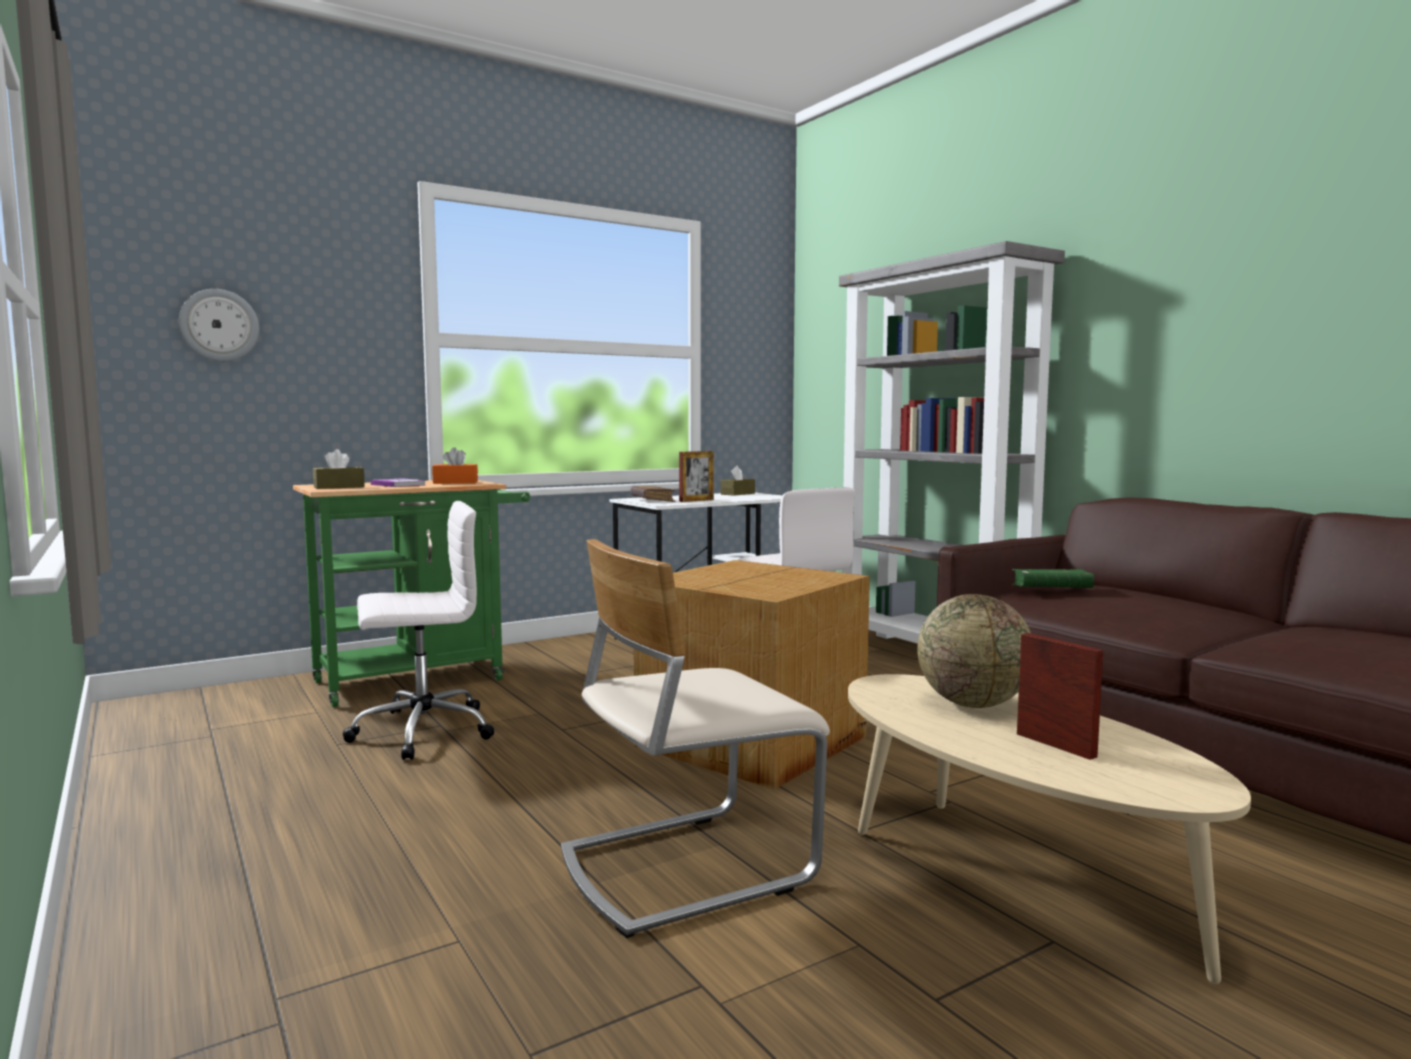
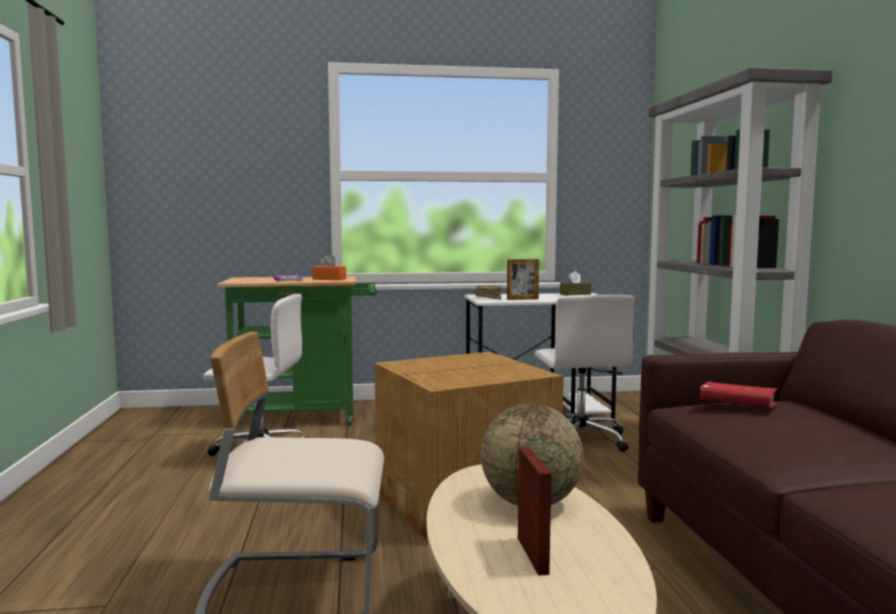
camera: 25 degrees right, 0 degrees up
(219, 325) = (196, 171): wall clock -> none
(339, 487) = (247, 280): brown tissue box -> none
(1051, 589) = (737, 405): green book -> red book

